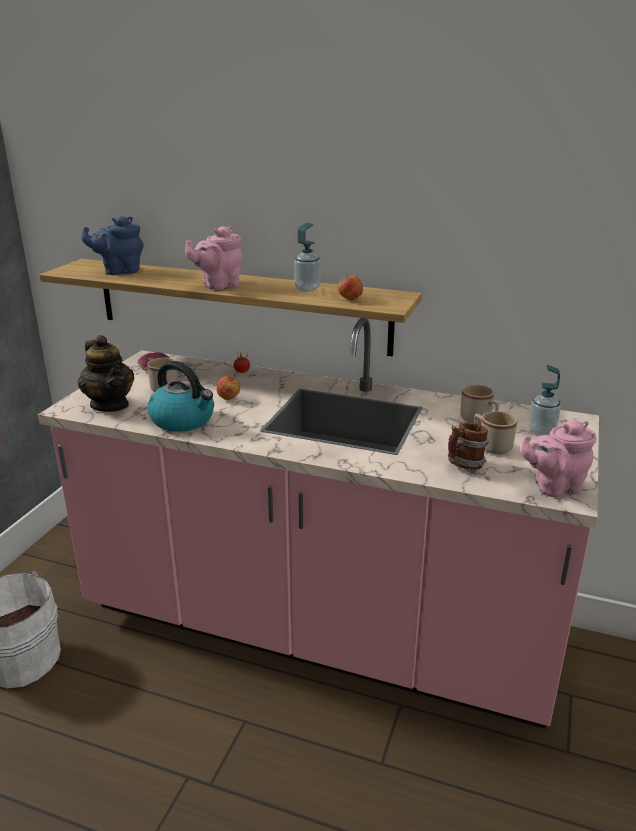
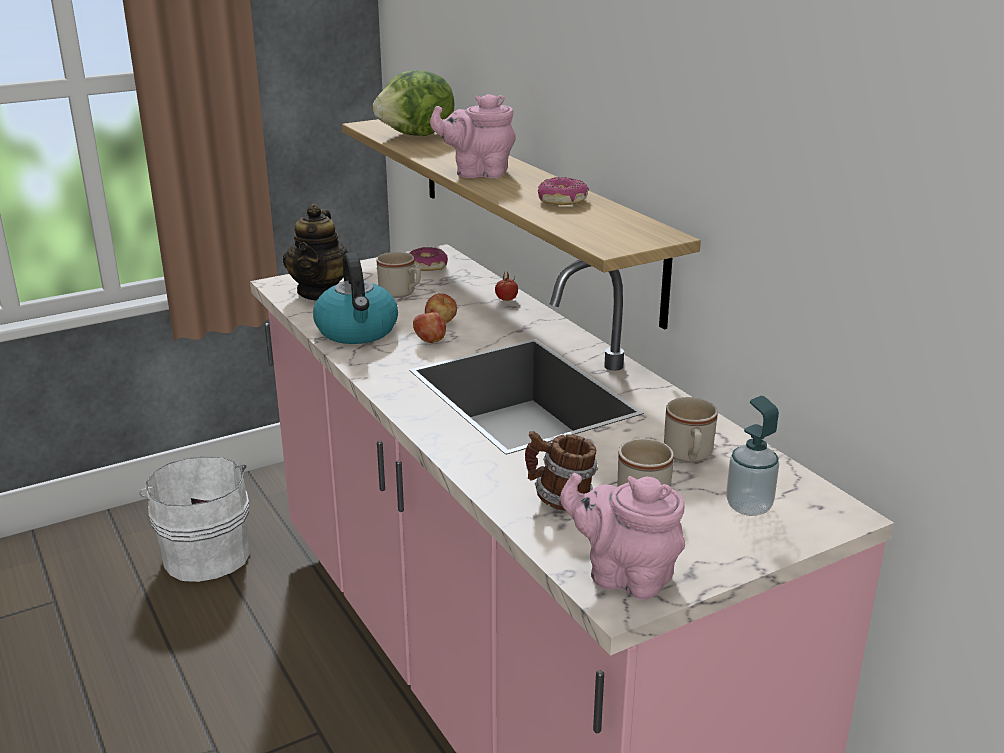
camera: 40 degrees right, 0 degrees up
(119, 271) = (417, 135): blue teapot -> lettuce
(307, 289) = (563, 200): soap dispenser -> donut
(350, 299) = (582, 225): apple -> apple (430, 341)

